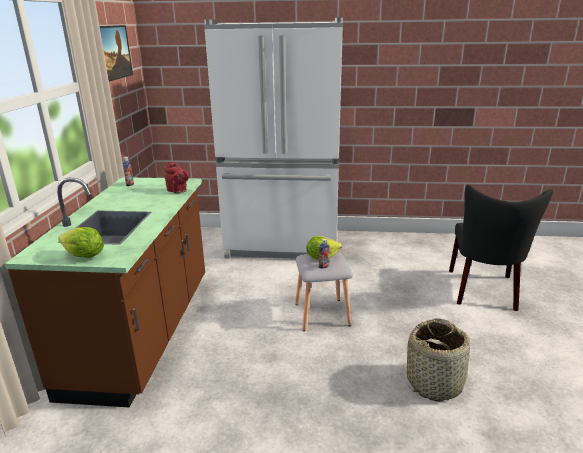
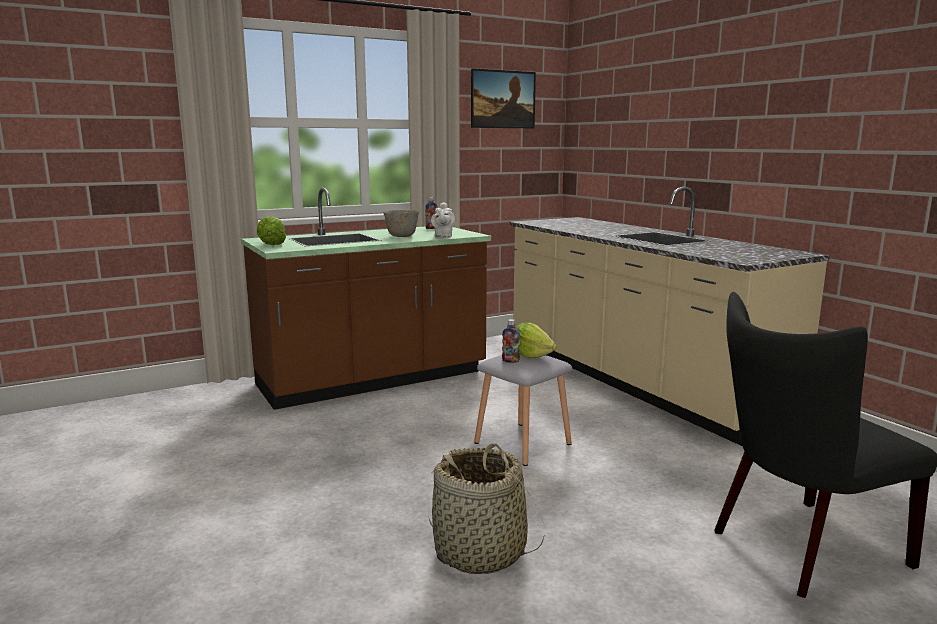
camera: 55 degrees right, 10 degrees down
(147, 202) = (401, 236): none -> grey bowl
(178, 191) = (443, 237): red teapot -> white teapot
(283, 245) = (632, 381): white fridge -> beige counter

